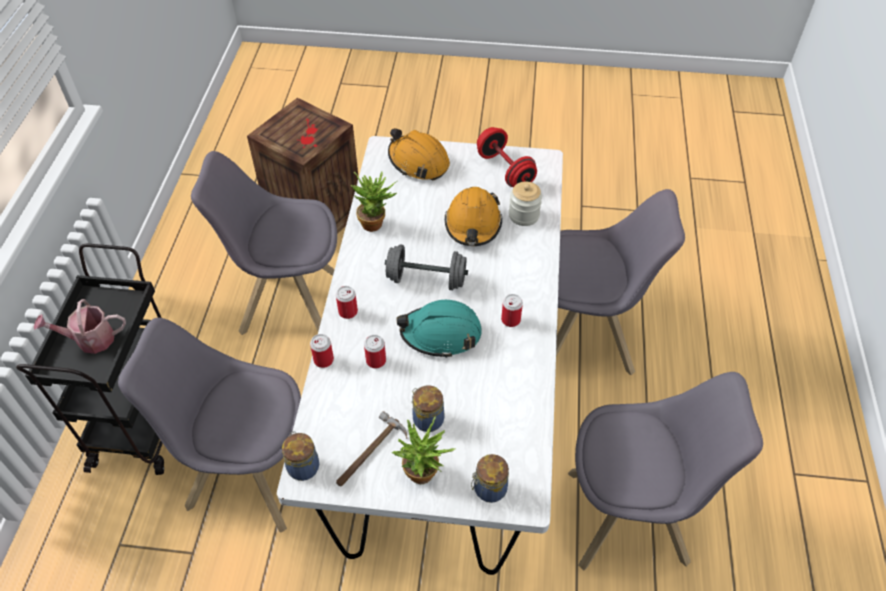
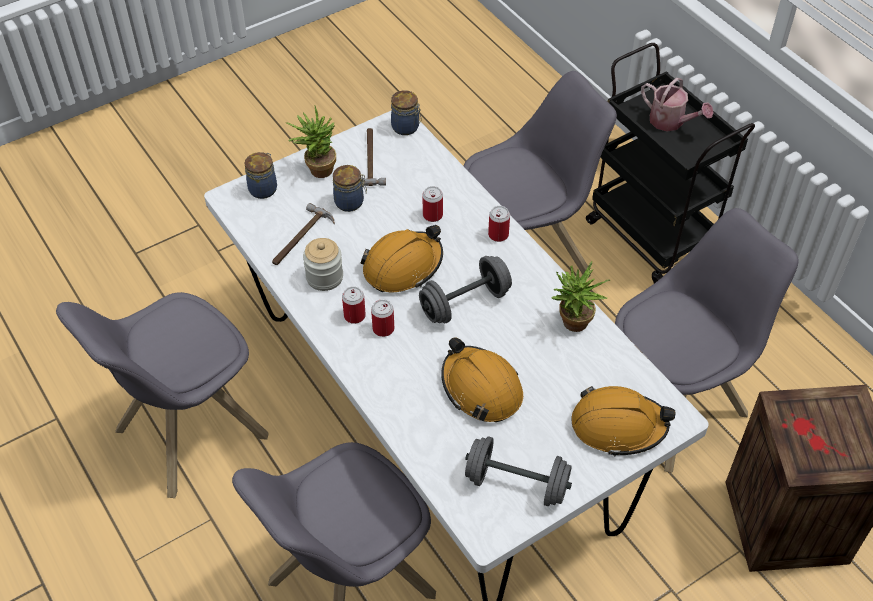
camera: 140 degrees right, 0 degrees up
(90, 340) = (671, 122): watering can -> watering can turned 90 degrees clockwise
(323, 360) = (473, 191): can -> can (383, 329)
(441, 334) = (403, 266): turquoise hard hat -> orange hard hat
(497, 411) = (301, 239): none -> hammer
(505, 170) = (516, 483): red dumbbell -> grey dumbbell
(524, 215) = (441, 435): jar -> jar (324, 277)

